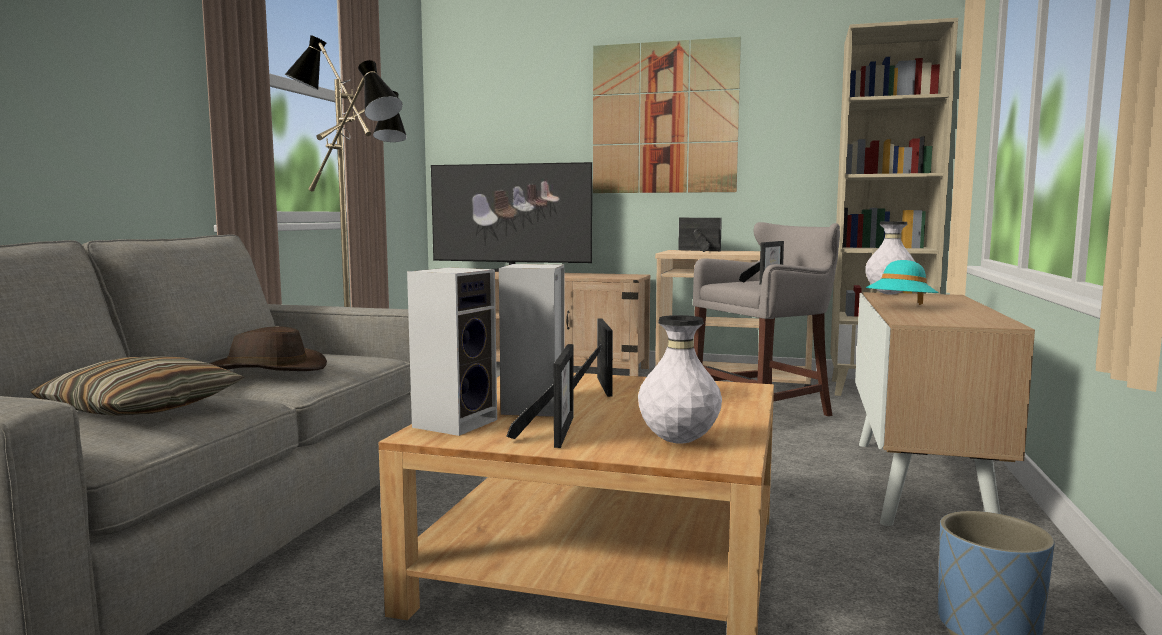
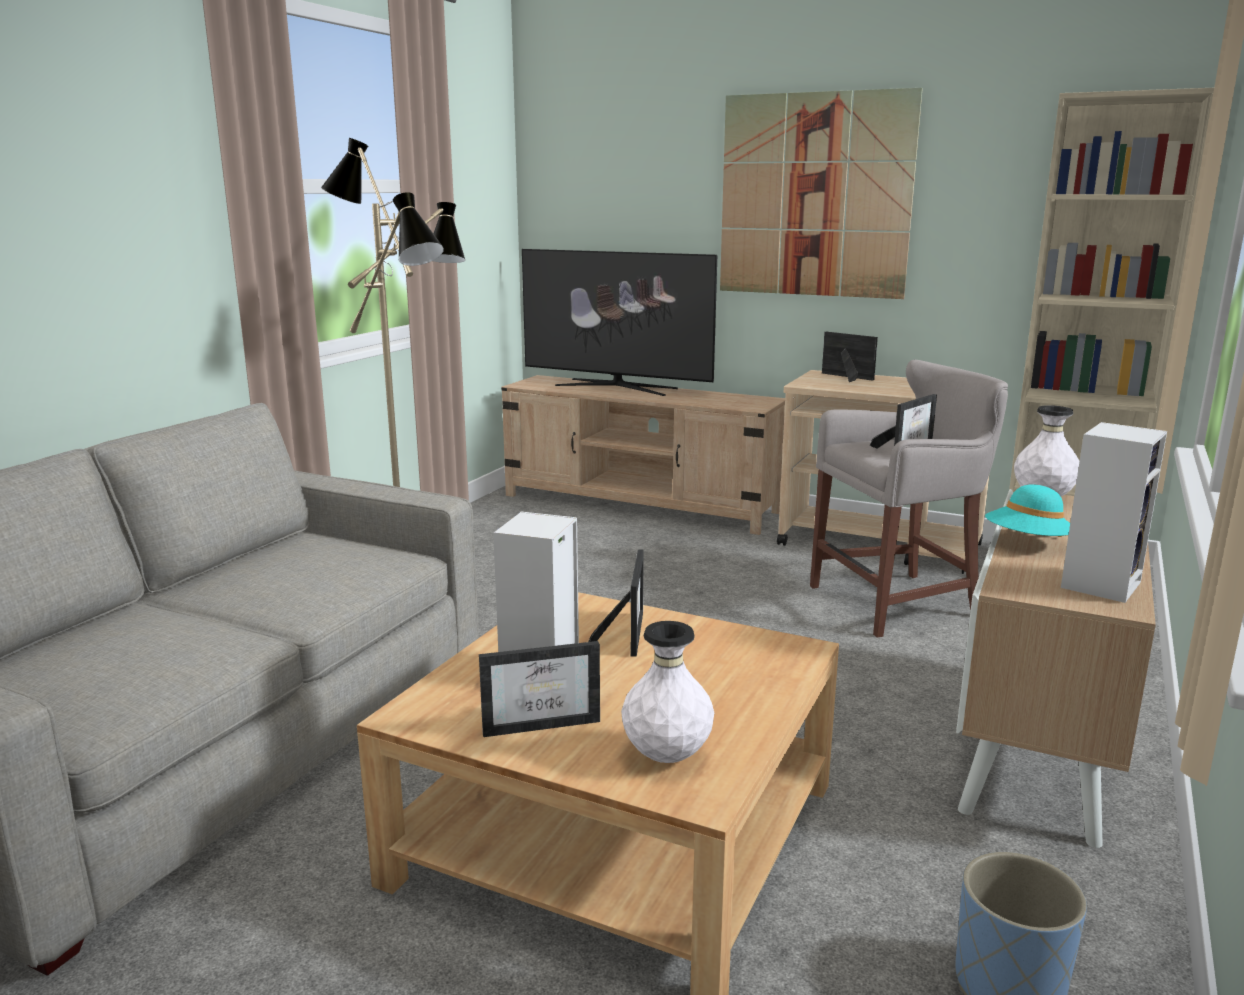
camera: 10 degrees right, 10 degrees up
(142, 408) = (140, 656): pillow -> none
(266, 369) = (280, 585): brown hat -> none
(456, 422) = (446, 695): speaker -> speaker (1099, 583)
(553, 431) = (542, 721): picture frame -> picture frame turned 60 degrees clockwise

